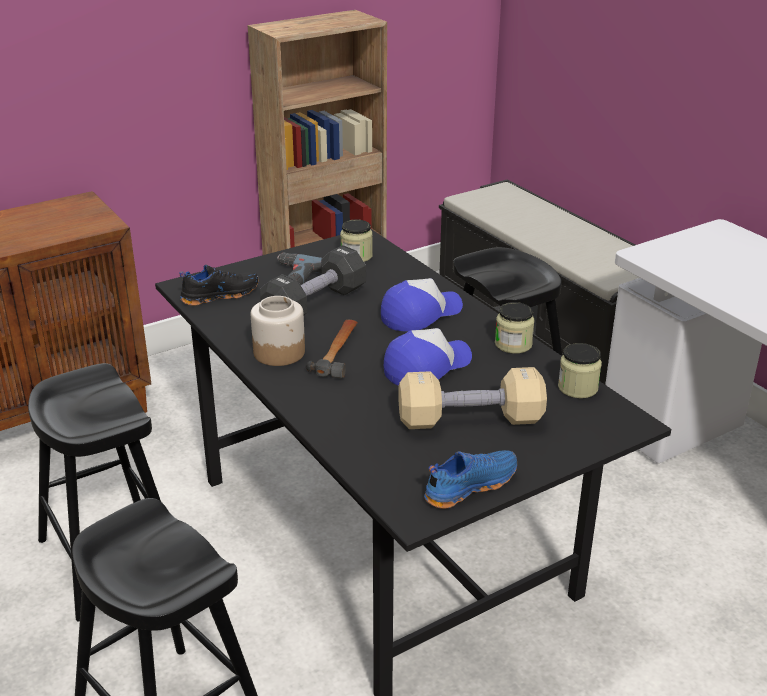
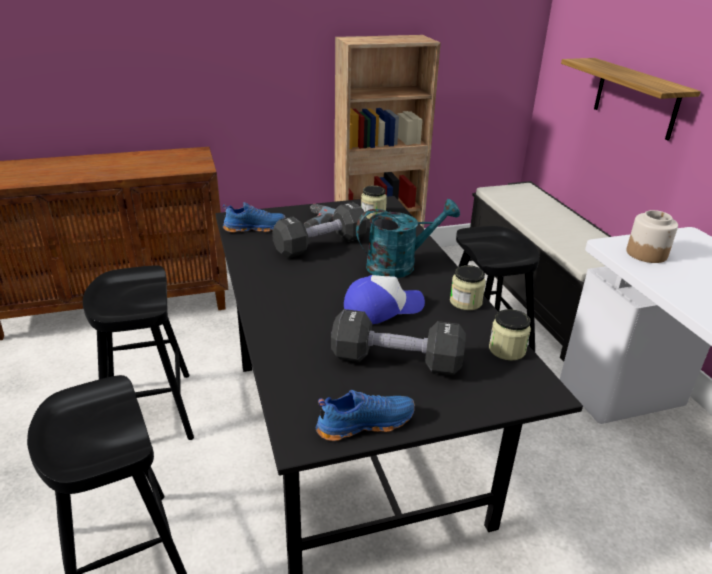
camera: 15 degrees right, 0 degrees up
(219, 295) = (254, 228): black shoe -> blue shoe
(279, 352) = (272, 277): jar -> jar (646, 254)
(338, 352) = (318, 284): hammer -> none
(420, 314) = (399, 265): cap -> turquoise watering can
(470, 420) = (396, 361): beige dumbbell -> black dumbbell
(631, 72) = (635, 98): none -> shelf

